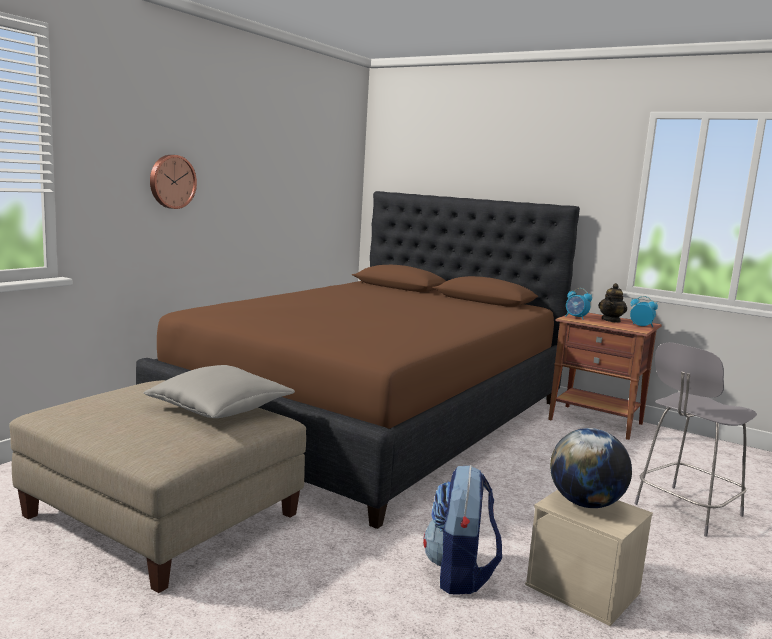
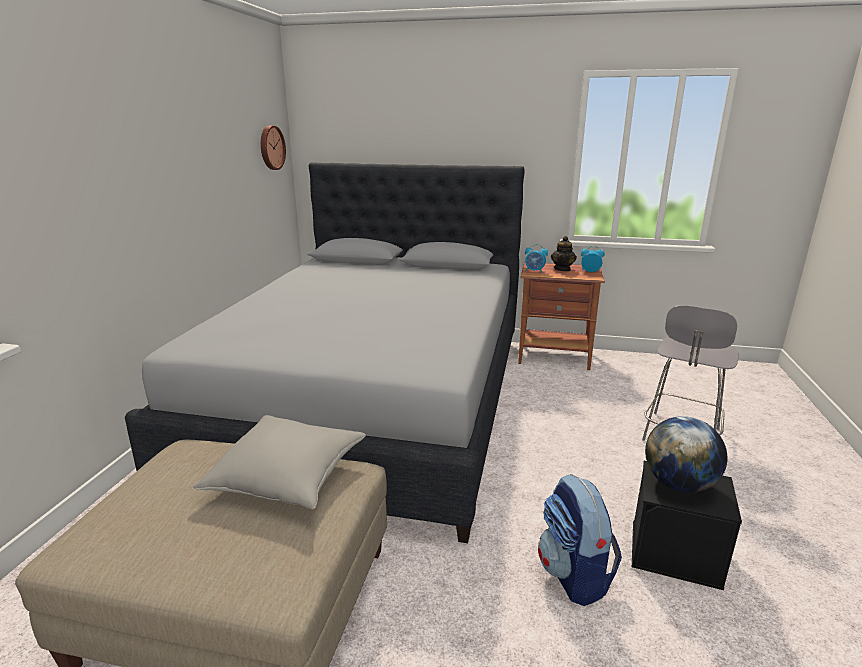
camera: 20 degrees left, 10 degrees up
(171, 181) = (108, 190): wall clock -> wall clock (271, 147)
(374, 418) = (374, 399): brown bed -> grey bed
(584, 589) = (676, 553): beige storage box -> black storage box

